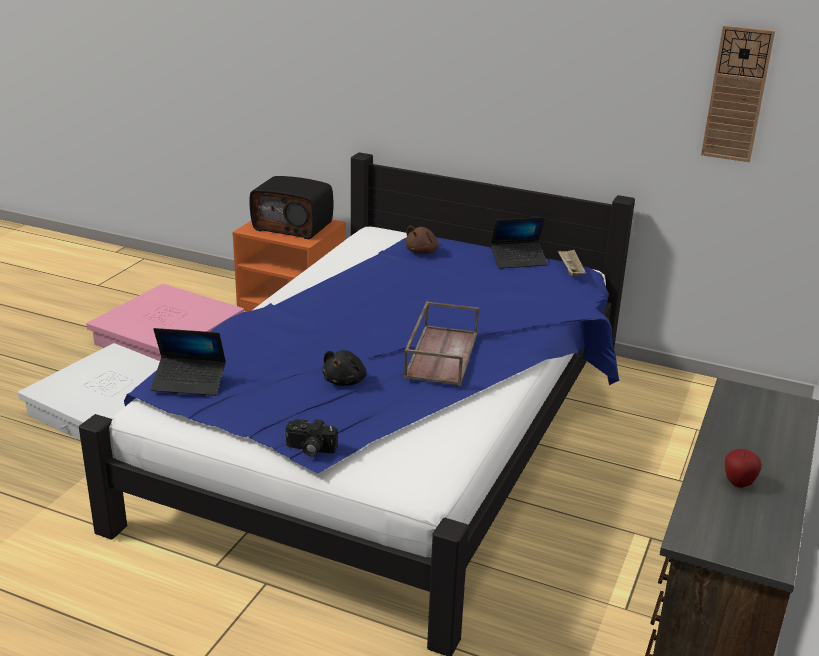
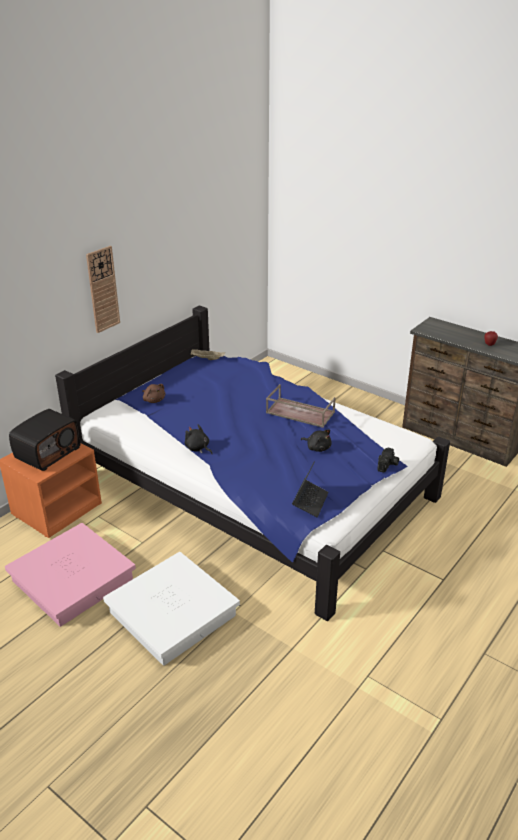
camera: 75 degrees left, 5 degrees up
(310, 293) = (198, 448): none -> black plush toy
(518, 260) = (185, 371): laptop -> none
(737, 94) = (224, 228): wall clock -> wall clock (103, 289)

